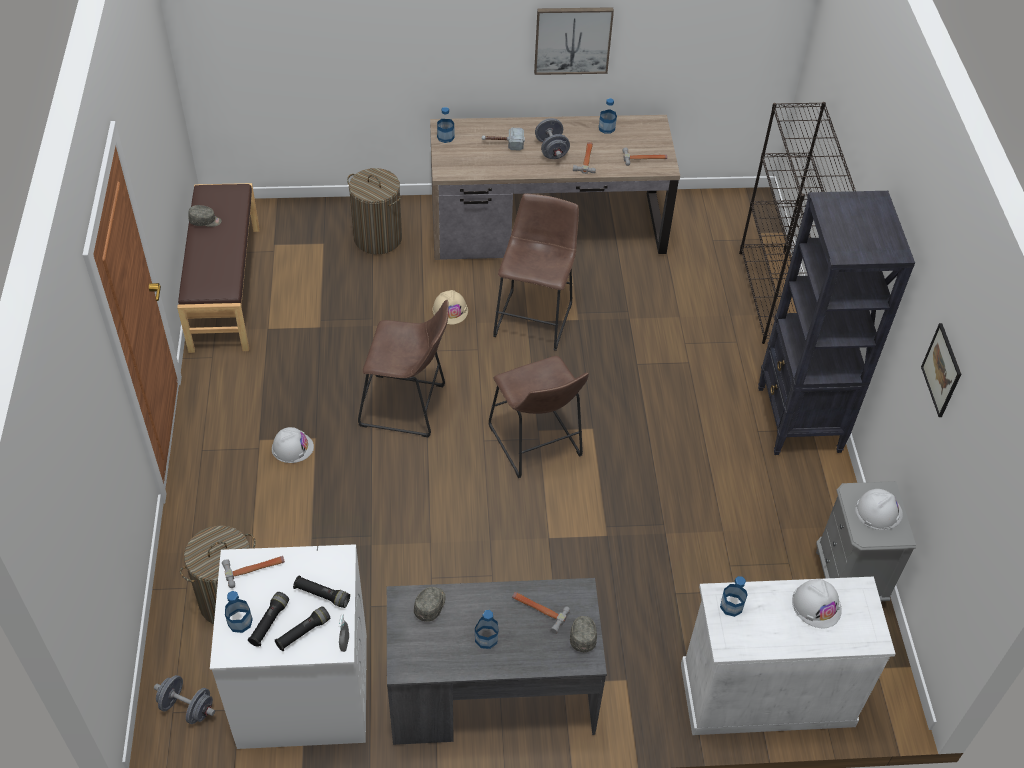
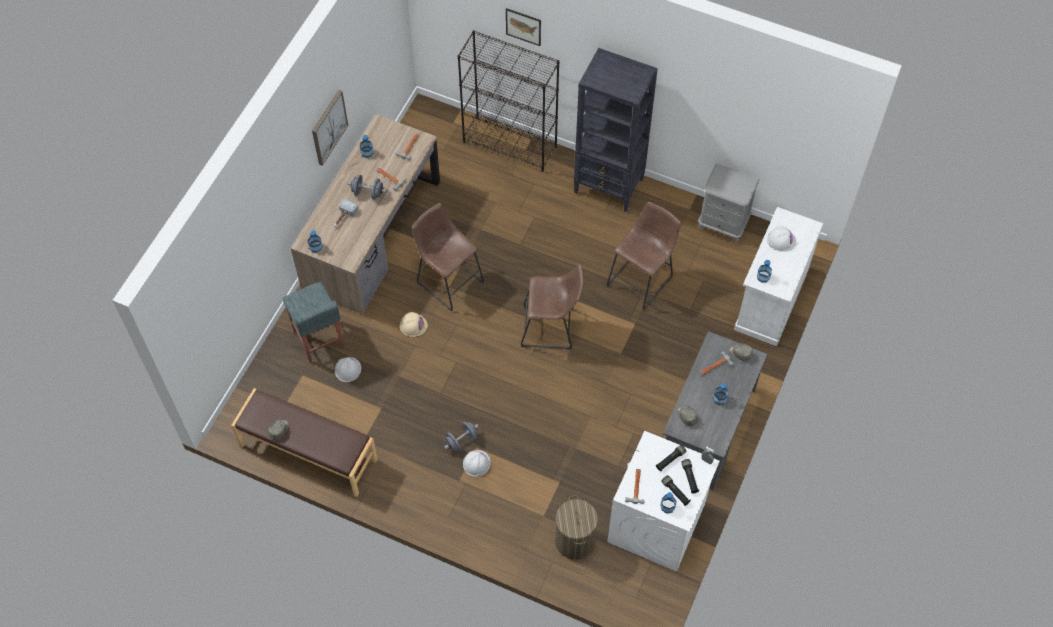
camera: 60 degrees left, 10 degrees up
(187, 707) = (637, 589): grey dumbbell -> grey dumbbell (461, 441)
(377, 238) = (319, 339): laundry basket -> grey stool
(407, 407) = (481, 384): brown stool -> brown stool (642, 279)
(878, 511) = (731, 182): white hard hat -> white hard hat (347, 369)
(942, 370) = (718, 100): picture -> picture (523, 26)

